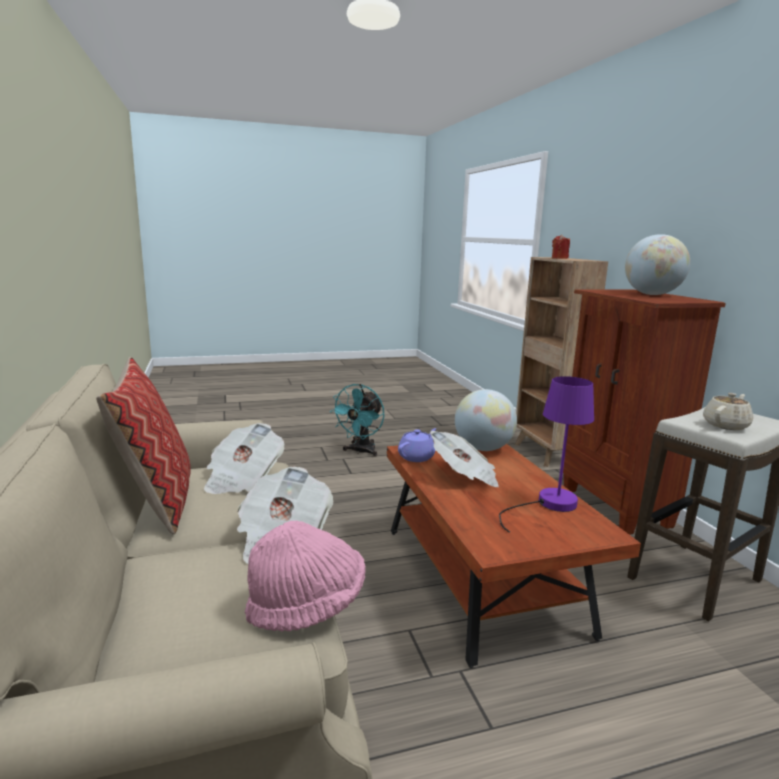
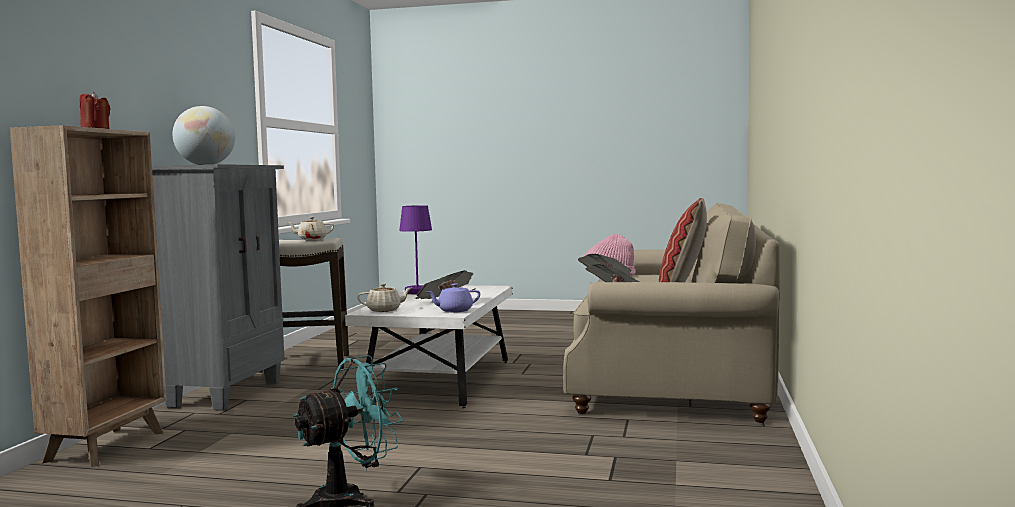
camera: 150 degrees left, 10 degrees down
(482, 580) = (440, 380): brown coffee table -> white coffee table
(483, 448) = (385, 310): globe -> beige teapot
(613, 508) = (228, 394): brown cabinet -> grey cabinet

